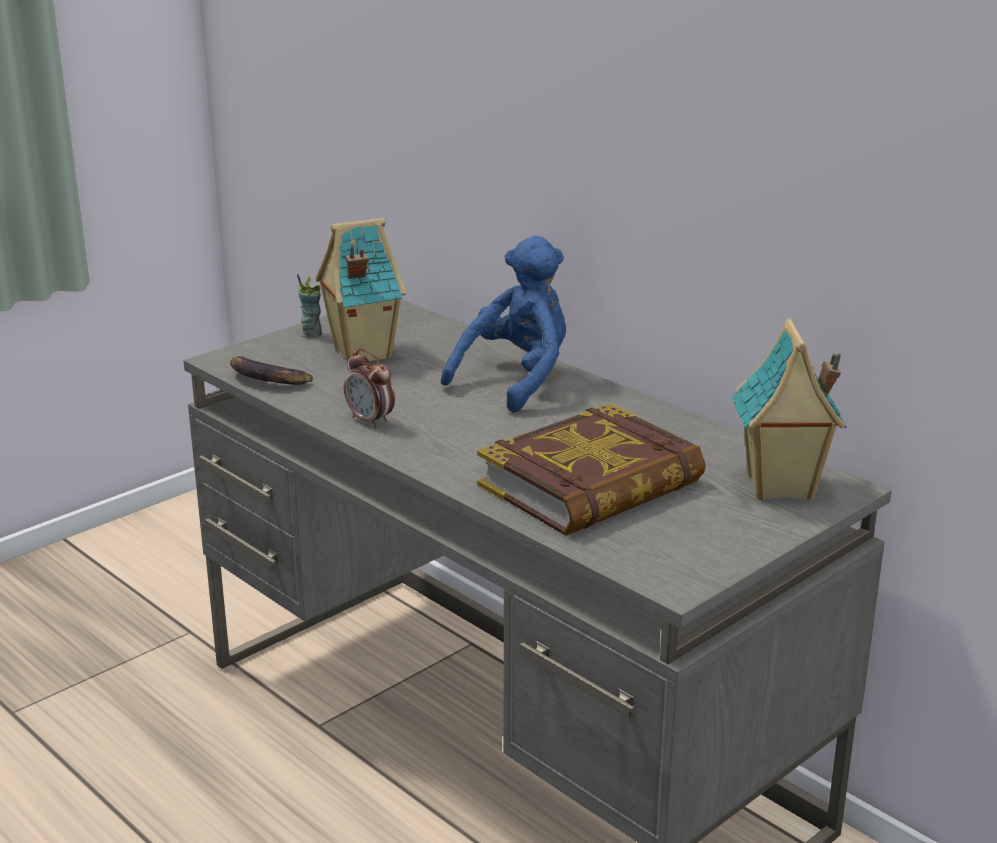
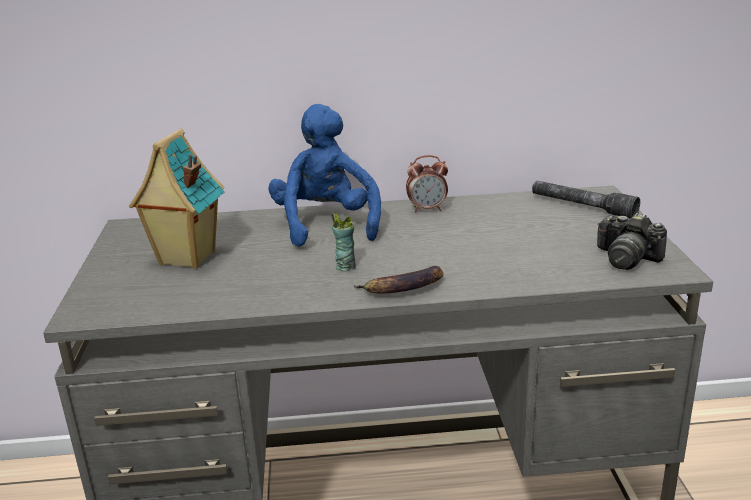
camera: 50 degrees left, 0 degrees up
(266, 379) = (157, 307): banana -> banana (403, 288)
(311, 334) = (113, 265): cup -> cup (345, 266)
(370, 421) = (304, 290): alarm clock -> alarm clock (427, 209)
(591, 485) = (512, 251): book -> none
(666, 550) = (627, 258): none -> camera
(780, 488) = (582, 207): toy house -> grey flashlight

